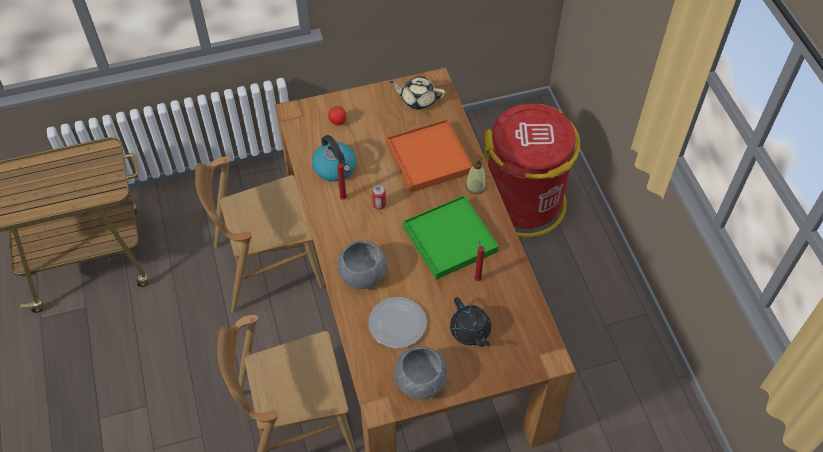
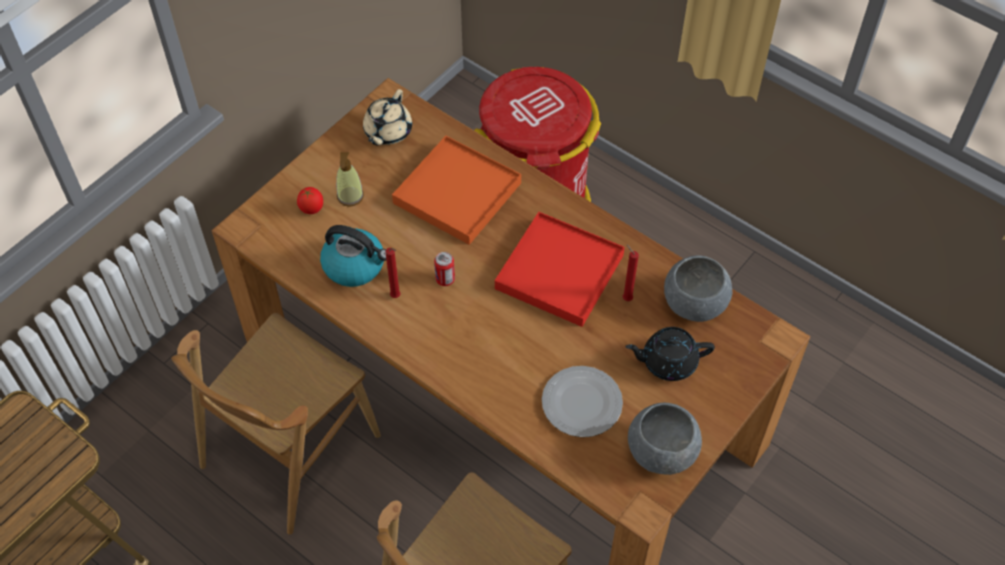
camera: 35 degrees left, 0 degrees up
(362, 274) = (494, 371): grey bowl -> grey bowl (694, 303)
(418, 100) = (387, 132): beige teapot -> beige teapot turned 45 degrees counterclockwise
(450, 239) = (560, 272): green tray -> red tray
(470, 331) = (668, 361): black teapot -> black teapot turned 150 degrees clockwise
(475, 187) = (537, 197): soap dispenser -> soap dispenser (350, 196)

